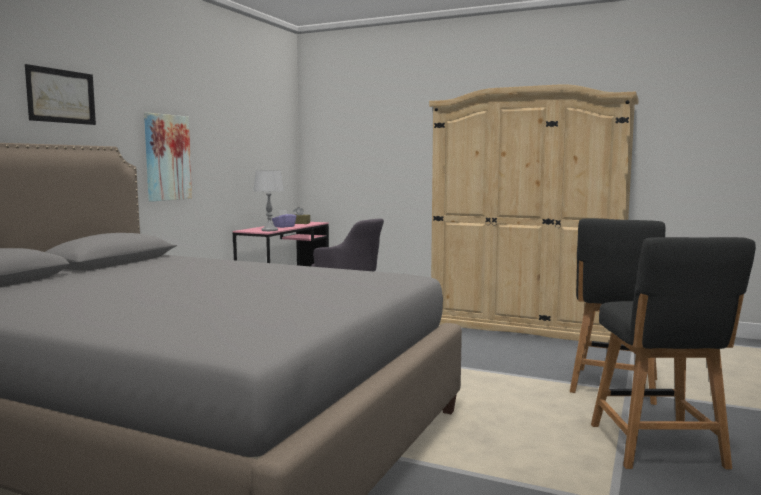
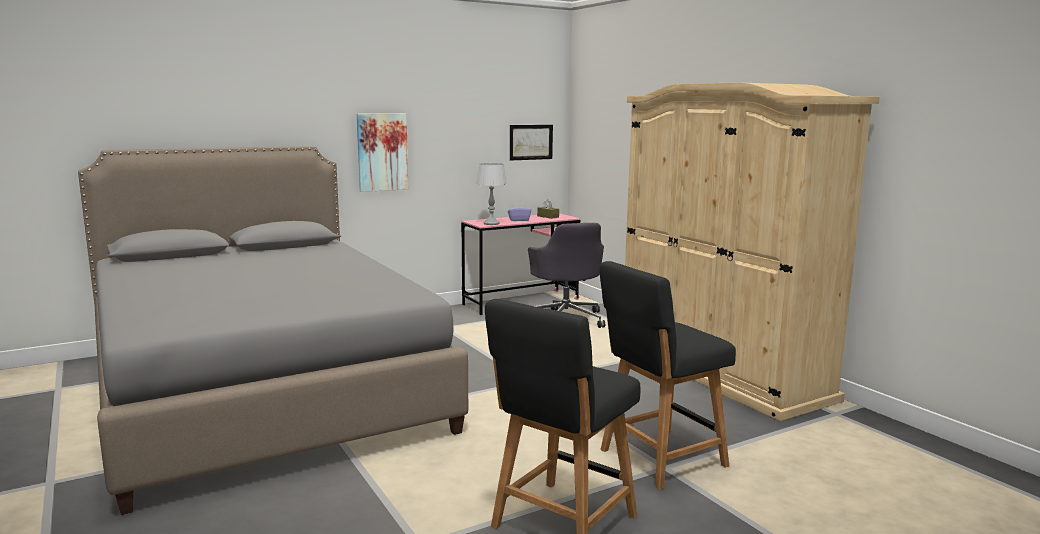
camera: 35 degrees right, 5 degrees up
(61, 96) = (271, 106): picture -> picture (531, 142)

